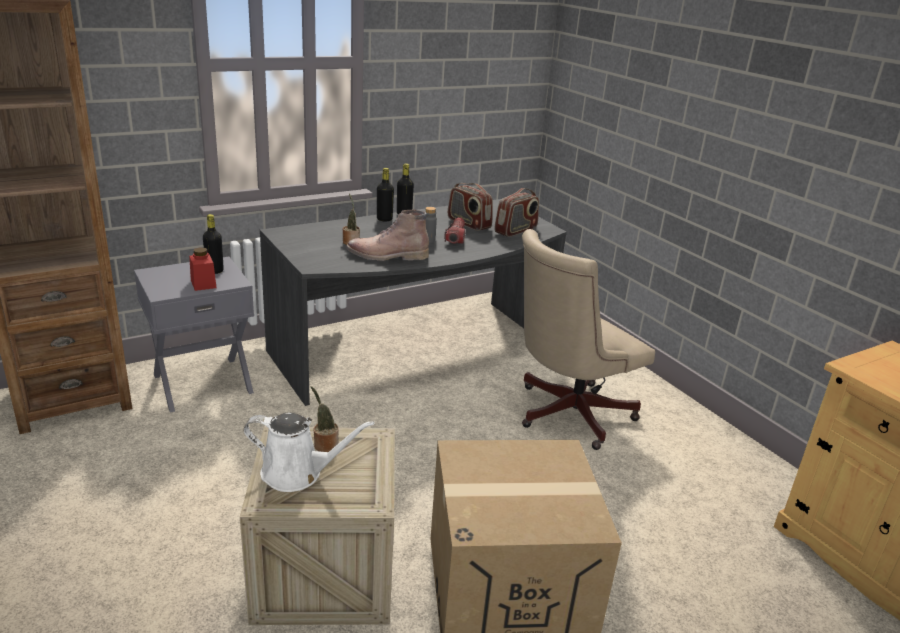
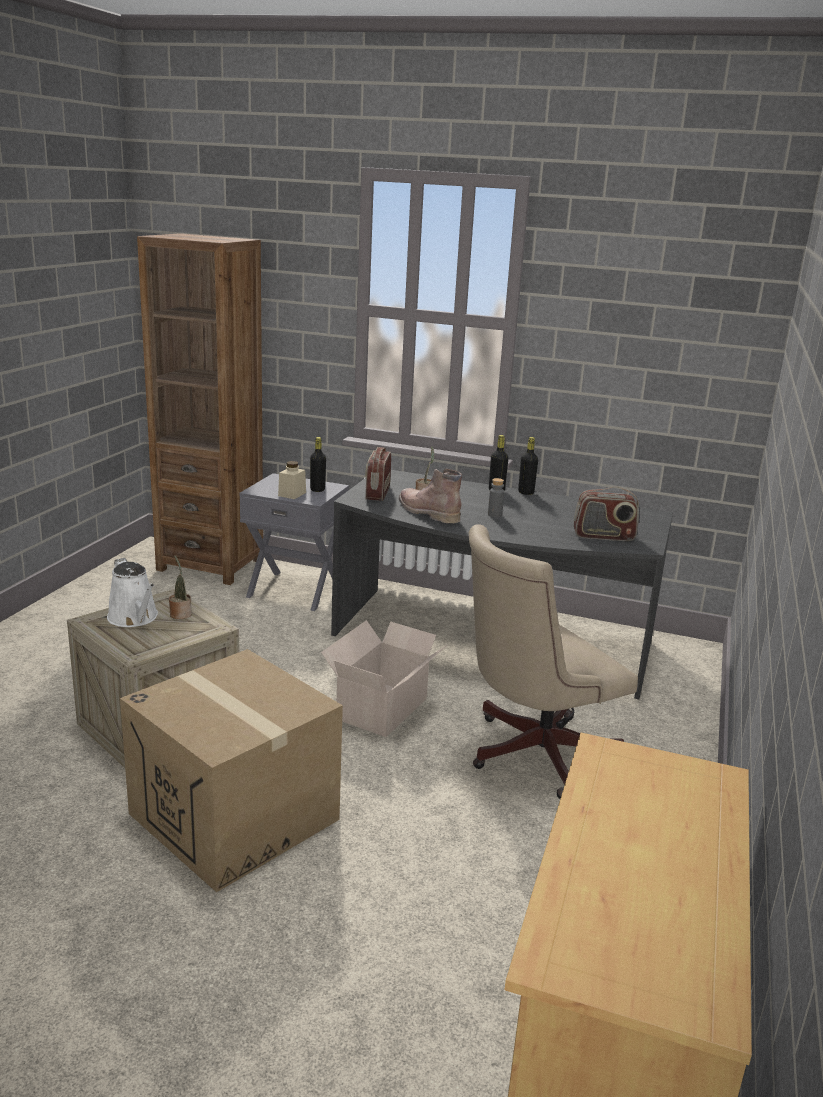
camera: 50 degrees right, 5 degrees down
(203, 284) = (292, 494): red jar -> beige jar
(442, 439) = (384, 708): none -> cardboard box
(456, 237) = (526, 521): flashlight -> none
(468, 224) = (568, 517): radio -> radio (377, 493)
(566, 414) = (531, 754): beige office chair -> beige office chair turned 45 degrees counterclockwise

